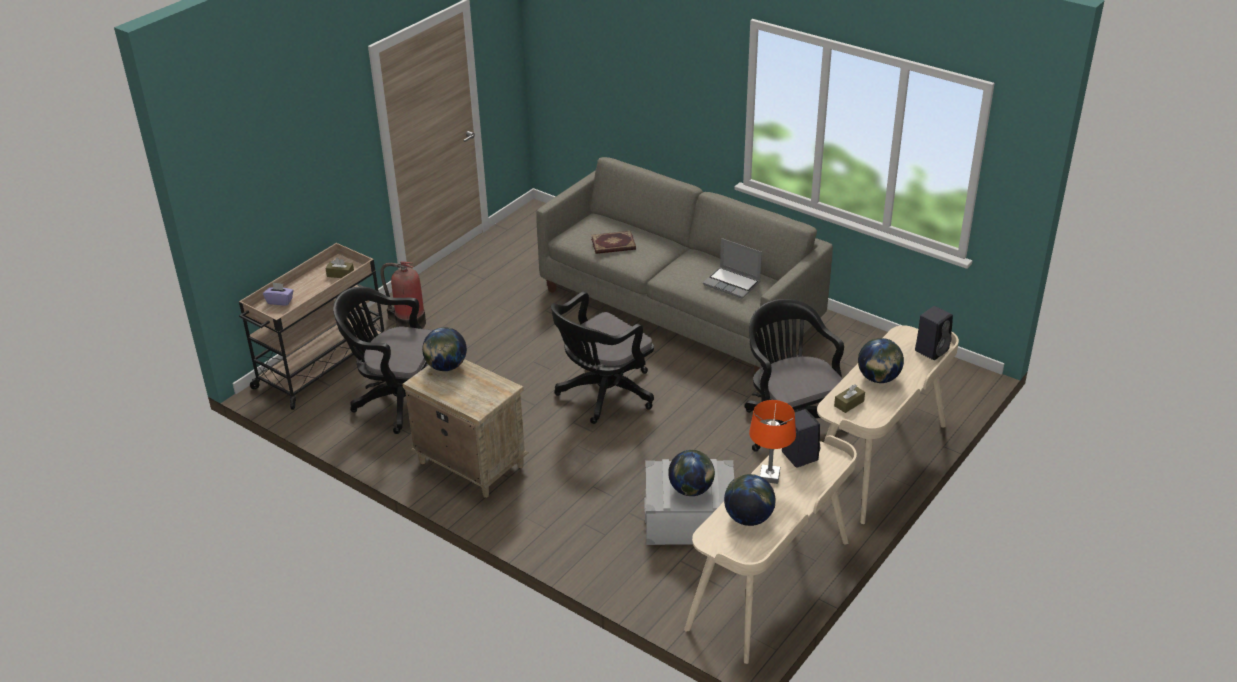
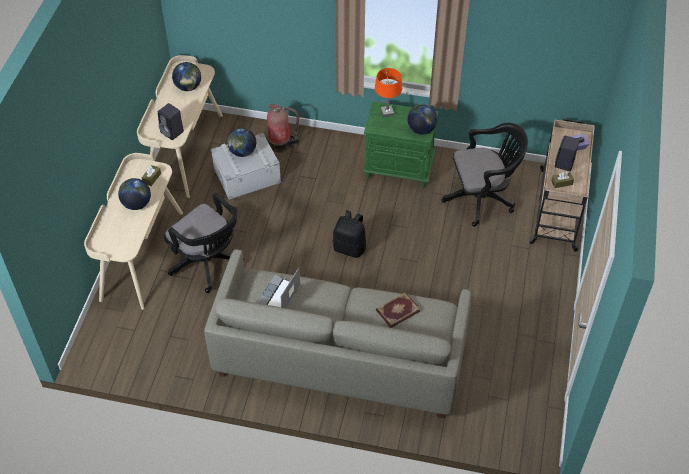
camera: 155 degrees right, 15 degrees up
(408, 323) = (535, 266): fire extinguisher -> fire extinguisher (281, 144)
(470, 464) = (399, 169): beige nightstand -> green nightstand
(602, 395) = (350, 248): black office chair -> black backpack
(732, 283) = (279, 296): laptop -> laptop turned 75 degrees counterclockwise
(769, 476) = (185, 114): orange table lamp -> orange table lamp (387, 113)
(932, 350) = (103, 242): black speaker -> black speaker (564, 164)

